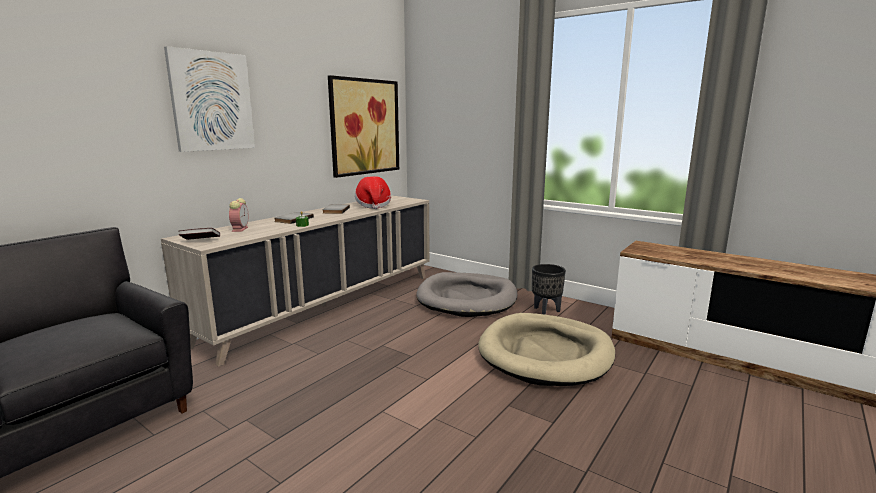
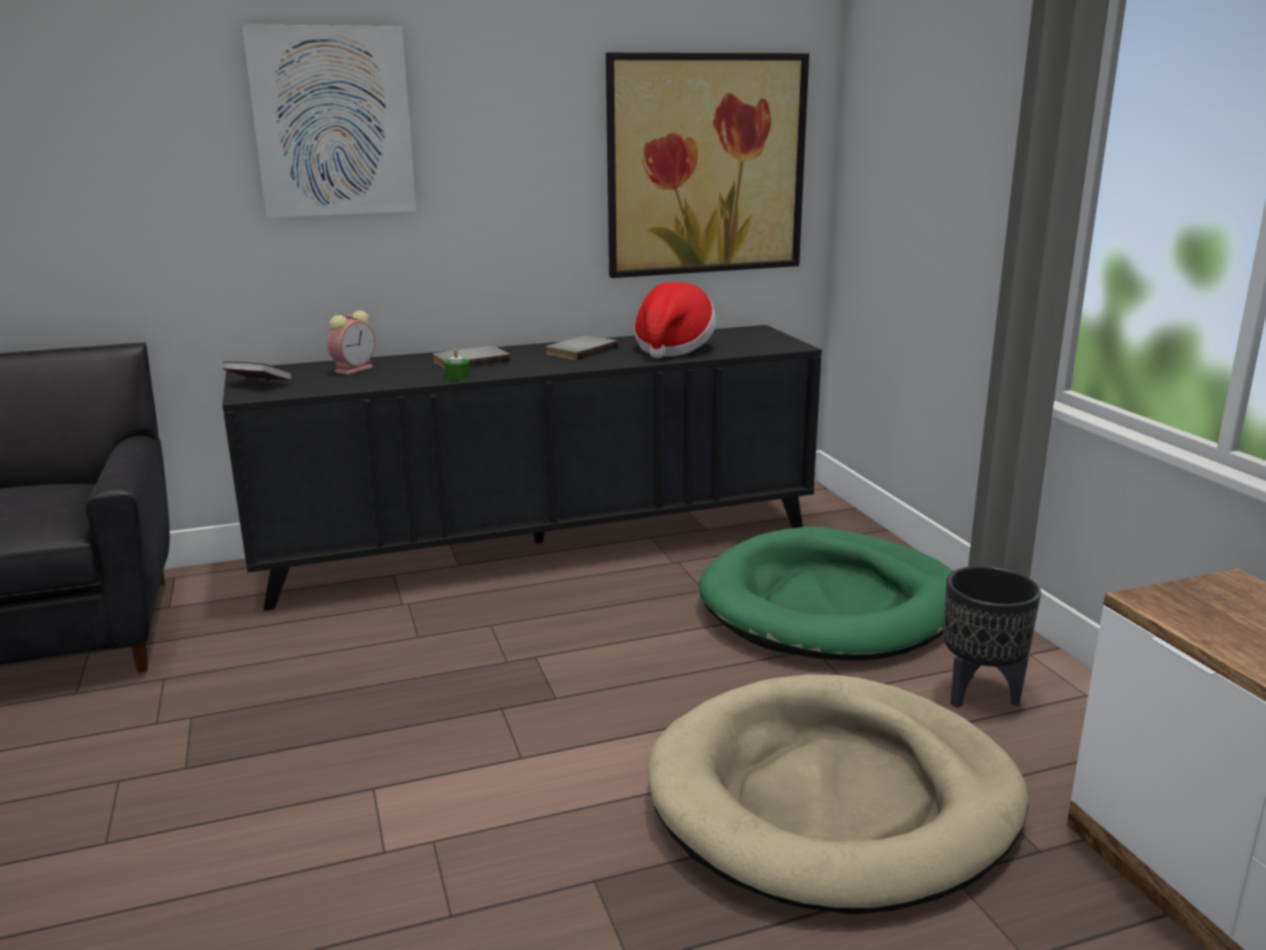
camera: 35 degrees right, 5 degrees up
(326, 307) = (540, 546): beige cabinet -> black cabinet
(467, 298) = (831, 604): grey dog bed -> green dog bed

